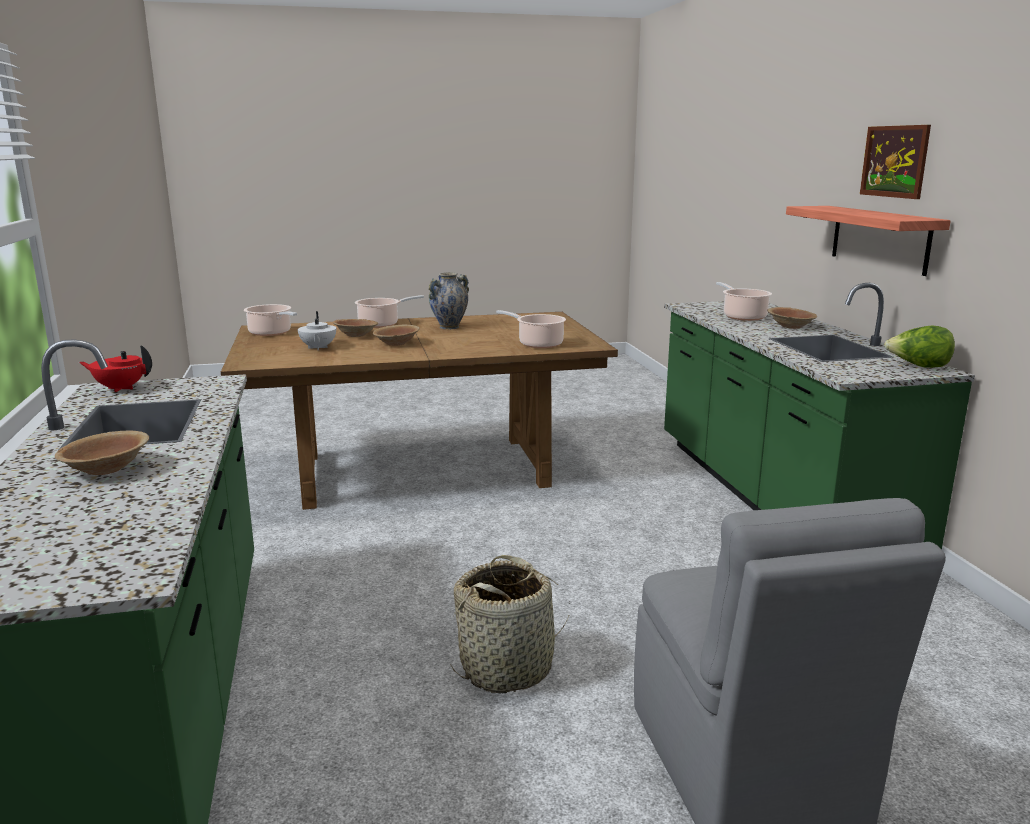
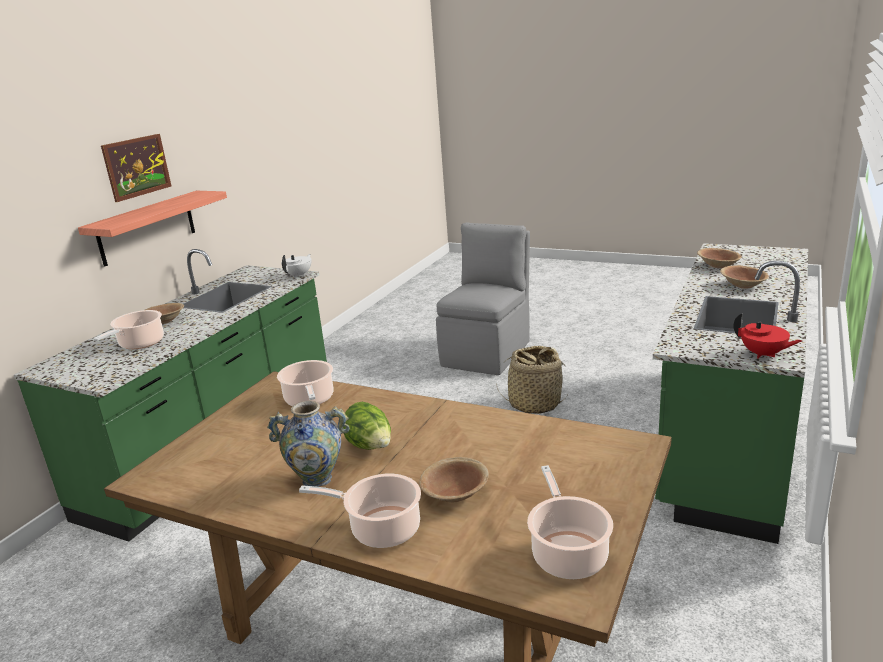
camera: 140 degrees left, 5 degrees up
(318, 348) = (533, 465): white teapot -> white teapot (299, 275)
(396, 343) = (435, 447): brown bowl -> brown bowl (718, 266)
(918, 367) = (247, 273): lettuce -> lettuce (370, 447)

